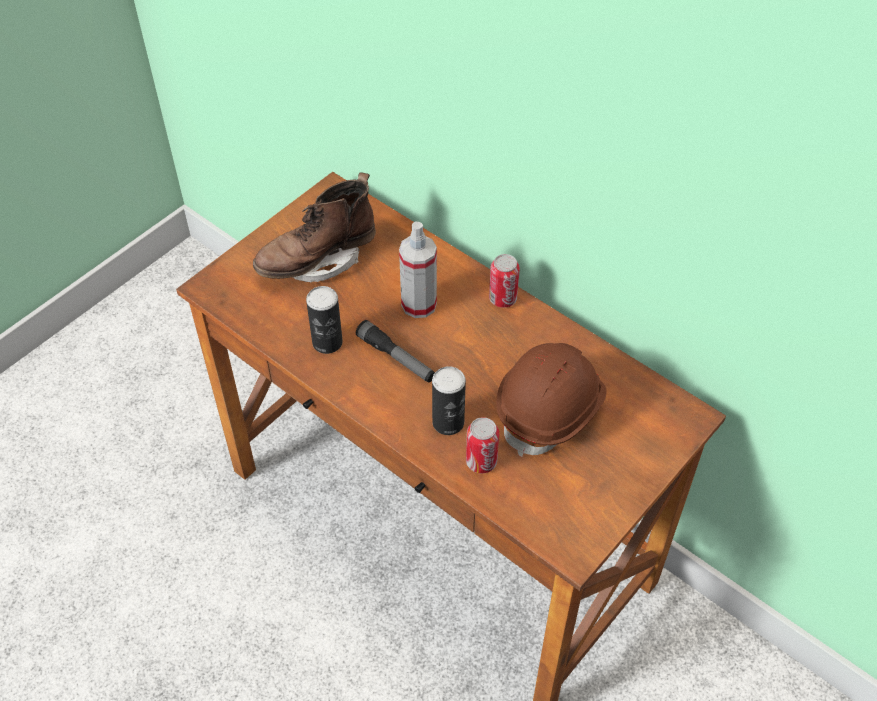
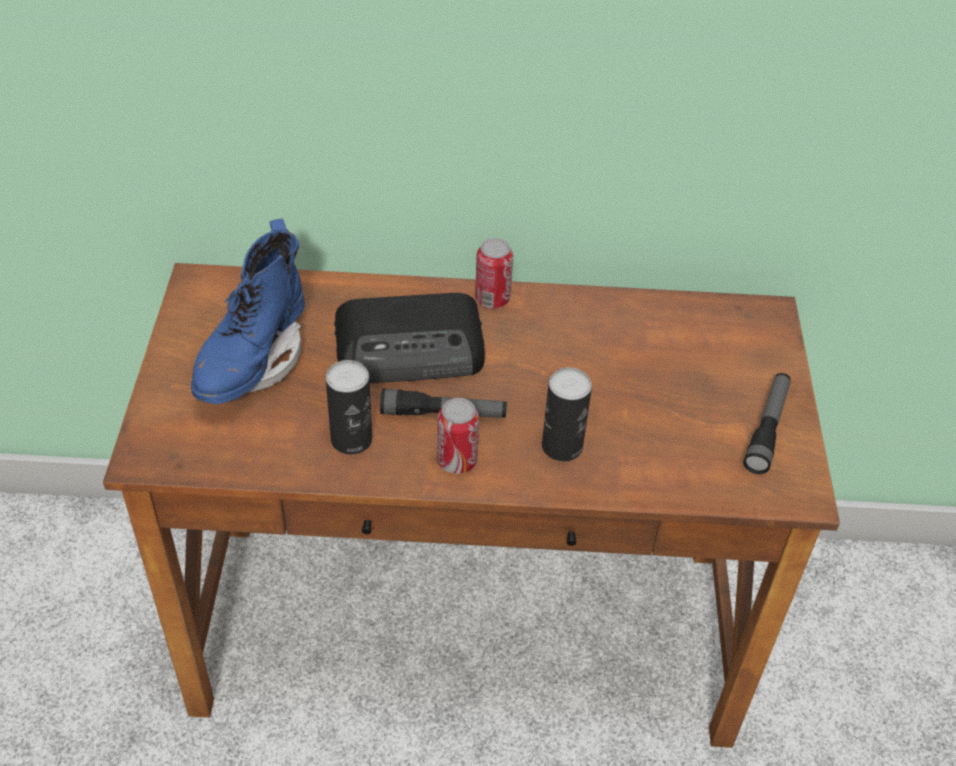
camera: 40 degrees left, 5 degrees down
(318, 261) = (253, 361): brown boot -> blue boot
(419, 304) = (412, 348): spray bottle -> radio
(481, 462) = (633, 465): can -> can (457, 461)
(551, 410) = (645, 377): brown hard hat -> none
(599, 494) = (767, 428): none -> flashlight

